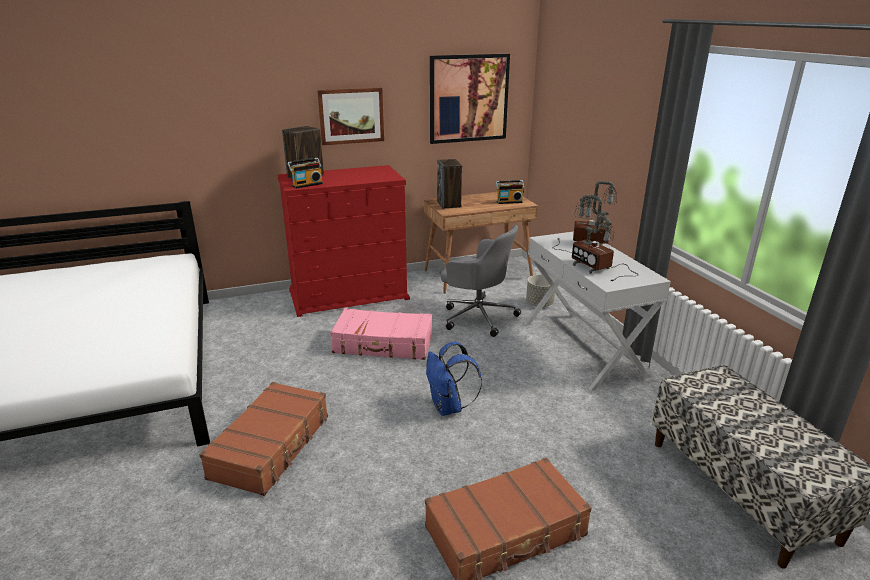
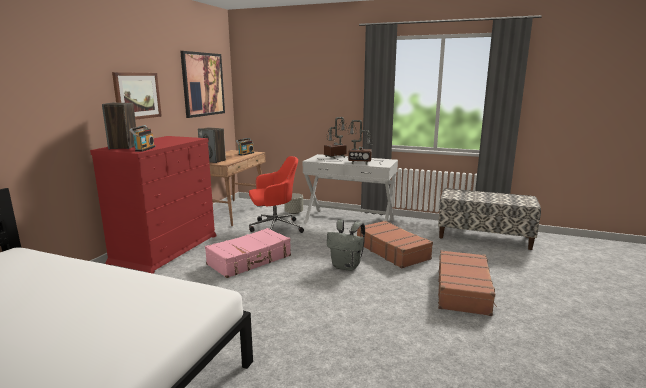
camera: 50 degrees left, 10 degrees down
(272, 446) = (298, 334): brown suitcase -> brown suitcase (392, 251)
(449, 407) = (346, 266): blue backpack -> grey backpack
(477, 316) = (274, 228): grey office chair -> red office chair

